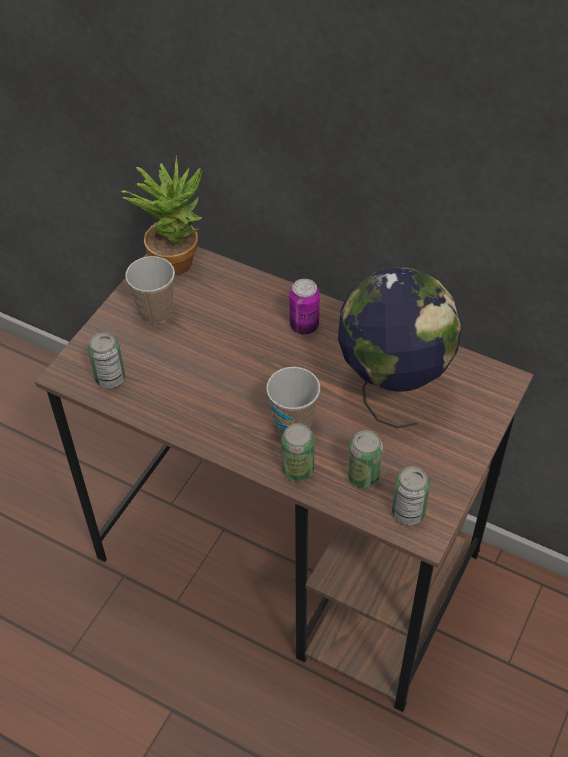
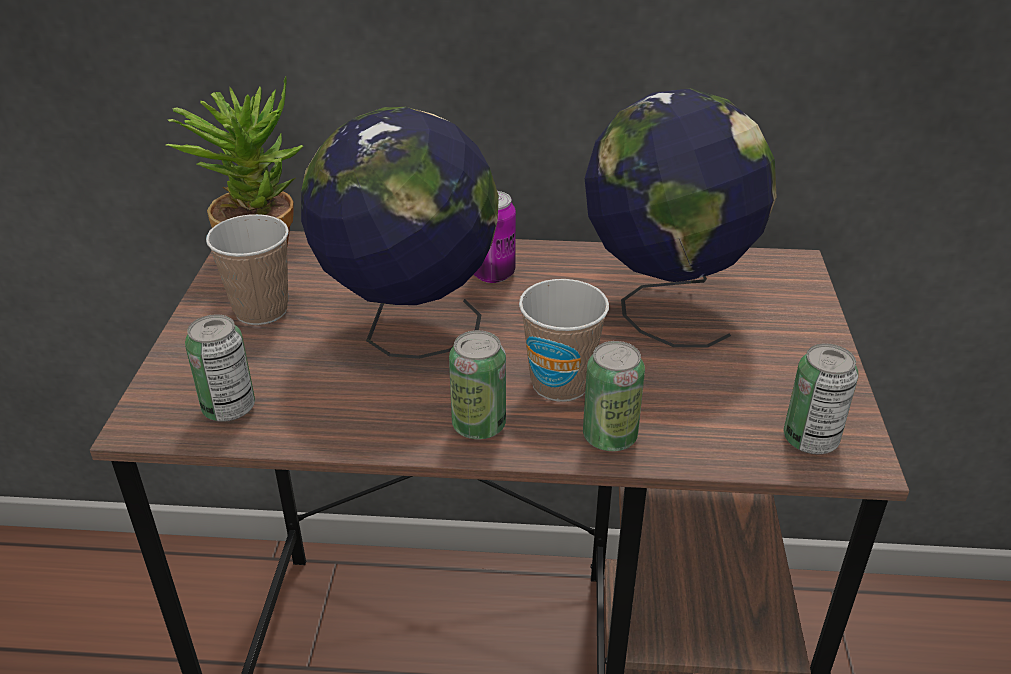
camera: 25 degrees left, 15 degrees down
(230, 356) = (409, 331): none -> globe
(363, 476) = (711, 416): can -> can (479, 425)

